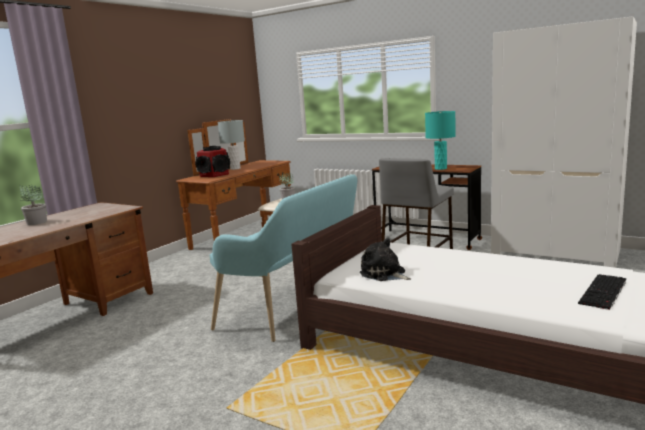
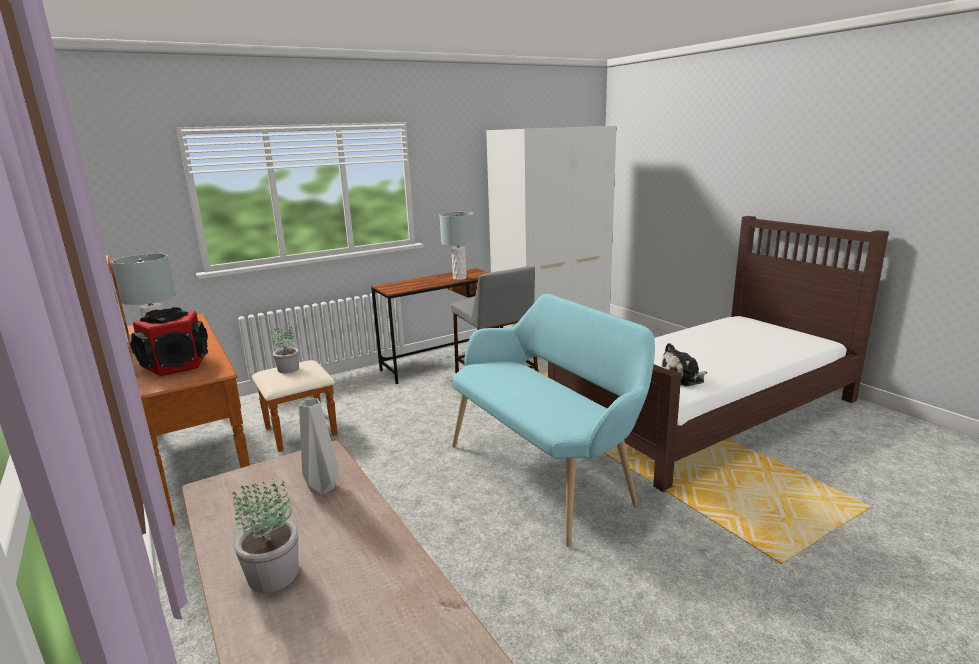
camera: 65 degrees left, 5 degrees up
(97, 213) = (322, 487): none -> grey vase
(441, 168) = (460, 278): turquoise table lamp -> grey table lamp
(604, 292) = (771, 332): keyboard -> none

